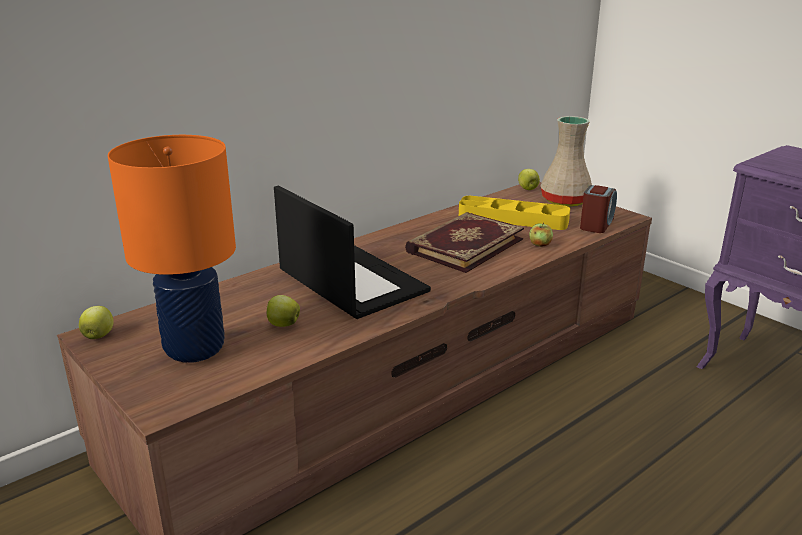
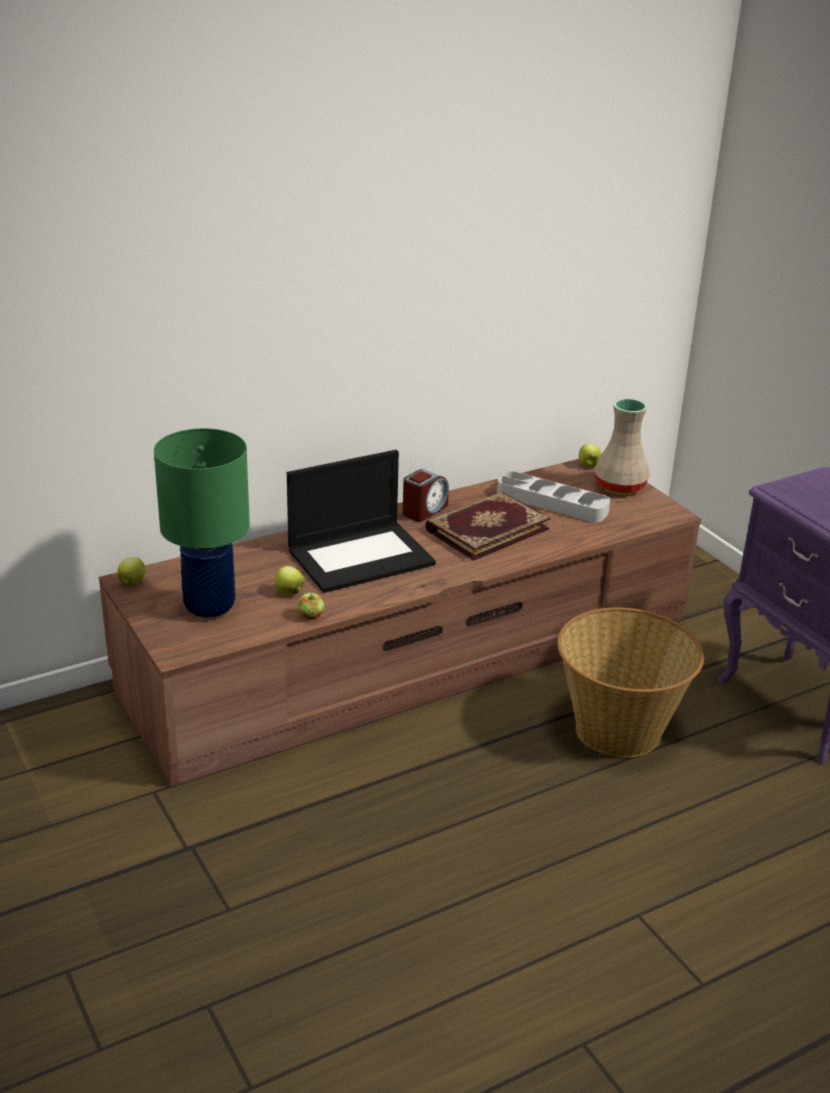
camera: 10 degrees right, 5 degrees up
(194, 352) = (209, 608): orange table lamp -> green table lamp
(350, 282) = (361, 556): laptop -> laptop turned 90 degrees clockwise
(513, 219) = (552, 503): yellow tray -> grey tray
(540, 244) = (563, 537): apple -> apple (311, 615)
(596, 224) = (636, 520): alarm clock -> alarm clock (424, 510)
(634, 426) = (618, 729): none -> basket

